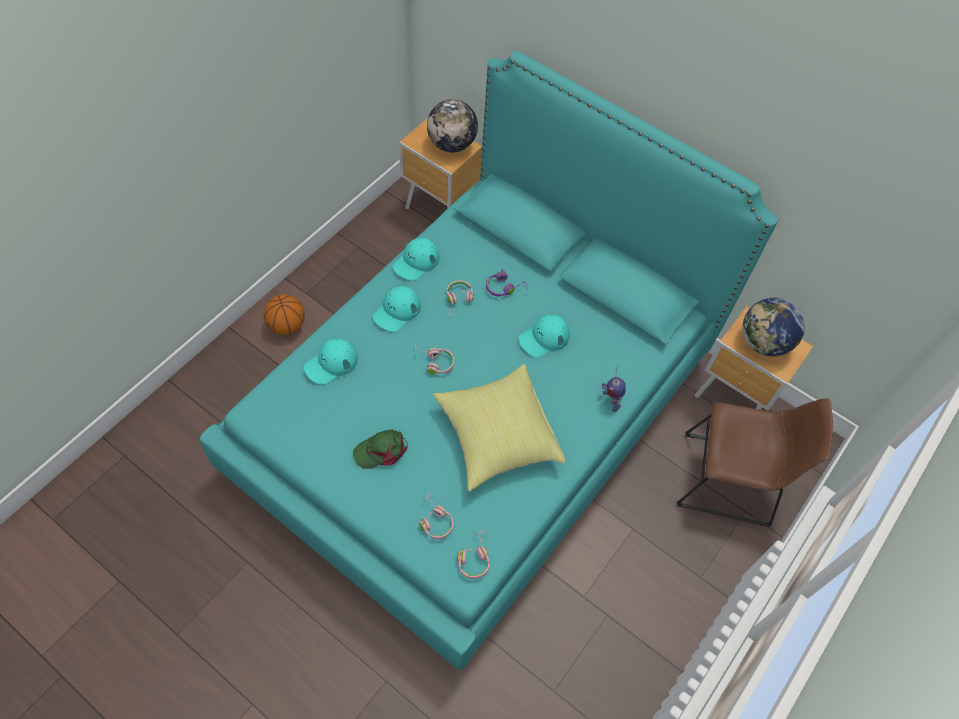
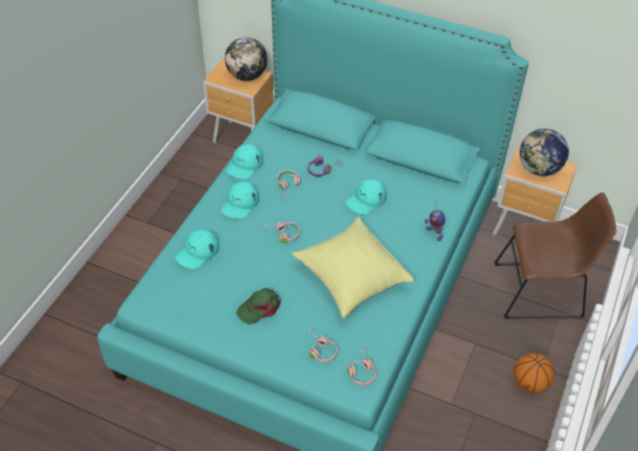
camera: 10 degrees left, 10 degrees down
(287, 326) = (138, 250): basketball -> basketball (530, 383)

